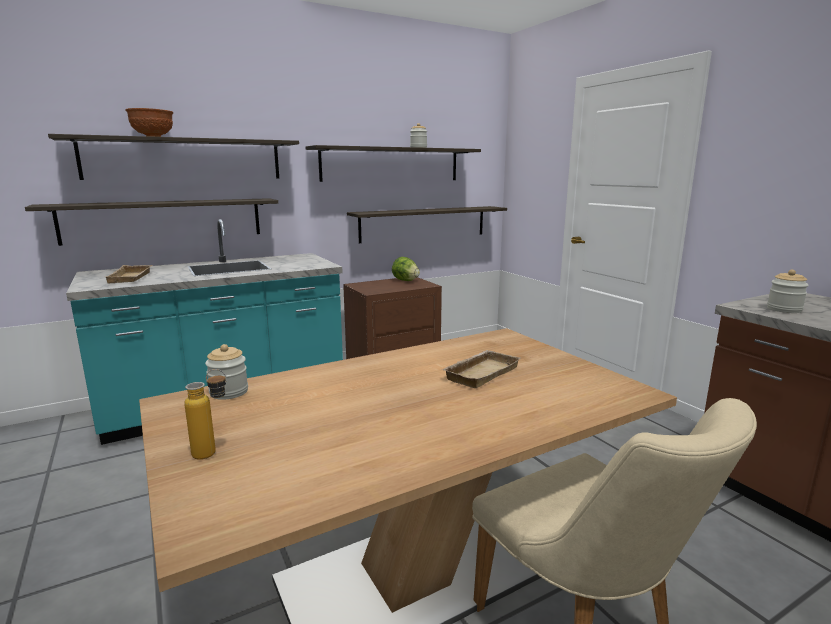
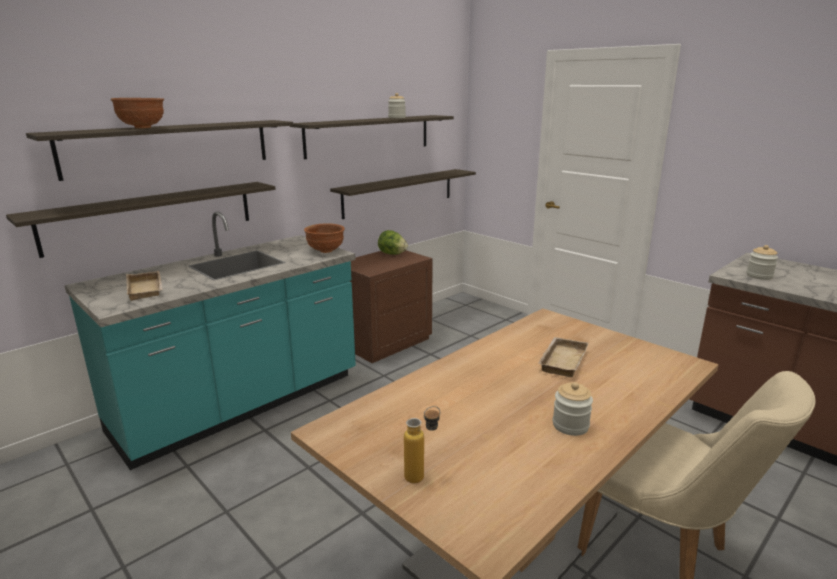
camera: 15 degrees left, 5 degrees up
(229, 392) = (368, 411): jar -> jar (570, 425)
(317, 264) = (326, 251): none -> brown bowl

